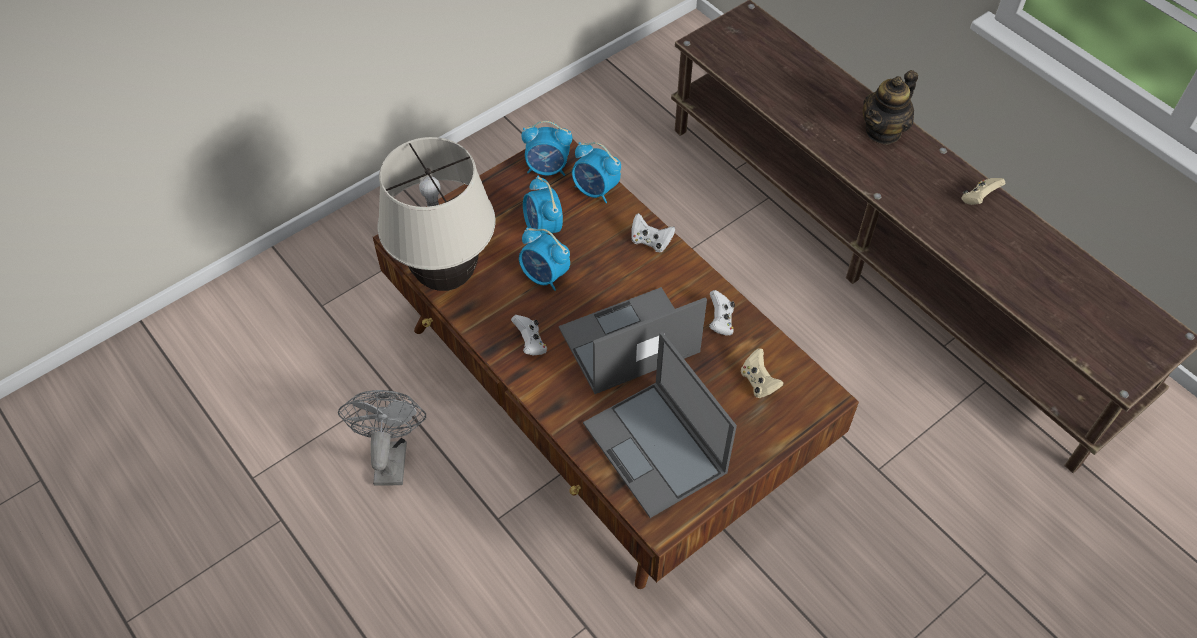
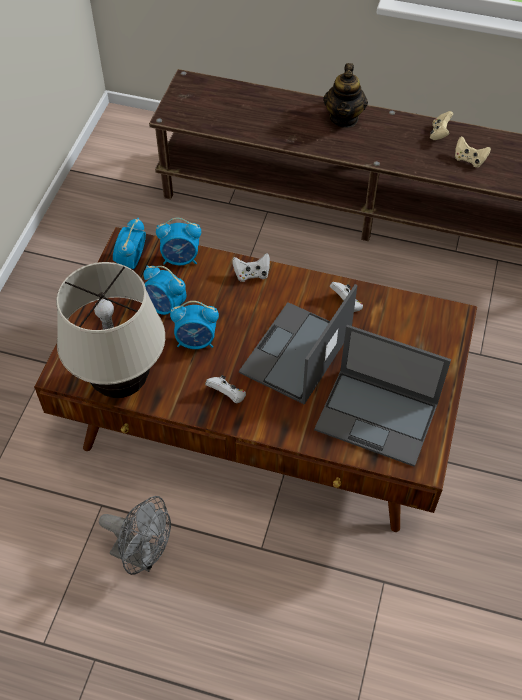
camera: 35 degrees left, 0 degrees up
(390, 456) = (143, 555): grey fan -> grey fan turned 150 degrees clockwise
(548, 169) = (131, 261): alarm clock -> alarm clock turned 135 degrees clockwise
(758, 382) = (405, 330): beige game controller -> beige game controller (469, 160)

